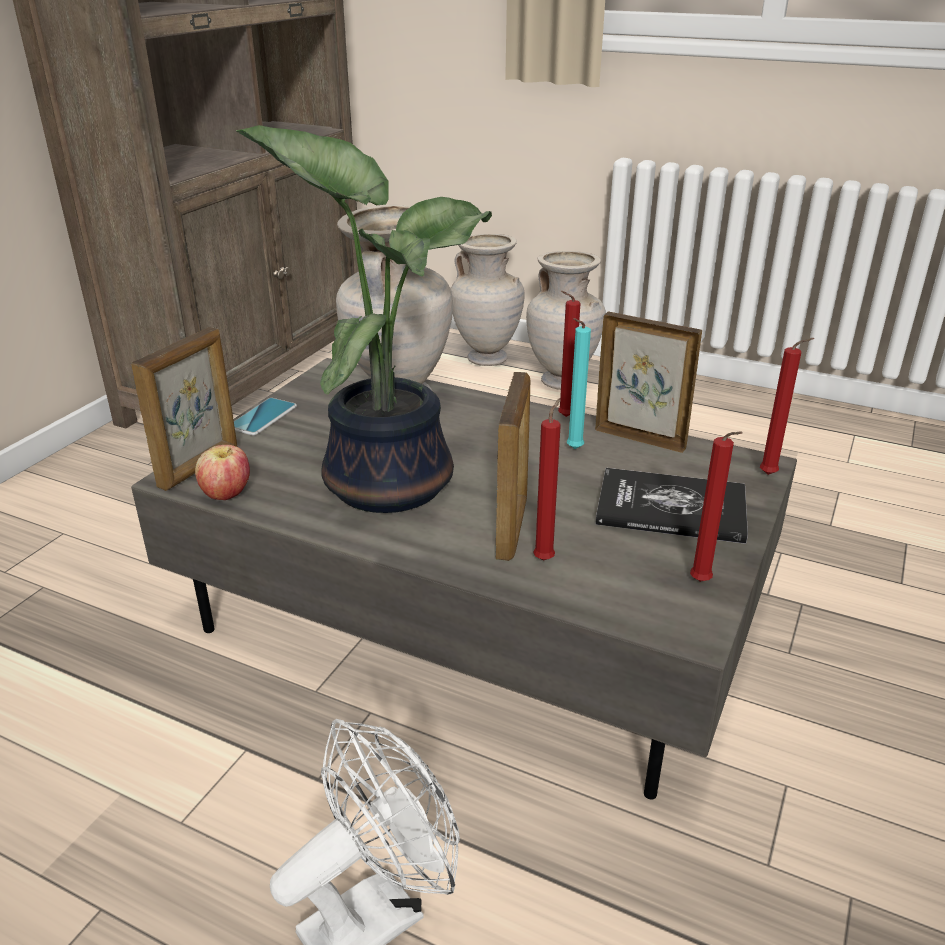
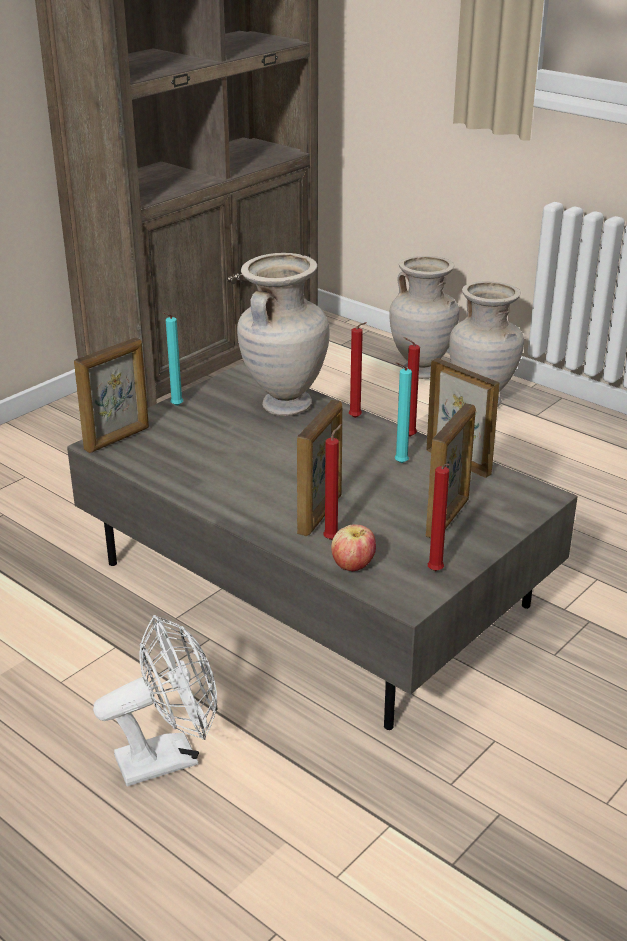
camera: 15 degrees right, 0 degrees up
(226, 494) = (130, 461): apple -> apple (353, 566)
(262, 417) = (175, 406): phone -> turquoise candle
(387, 479) = (247, 466): potted plant -> none
(671, 508) = (448, 518): book -> picture frame
(771, 475) = (545, 505): red candle -> red candle (356, 418)

